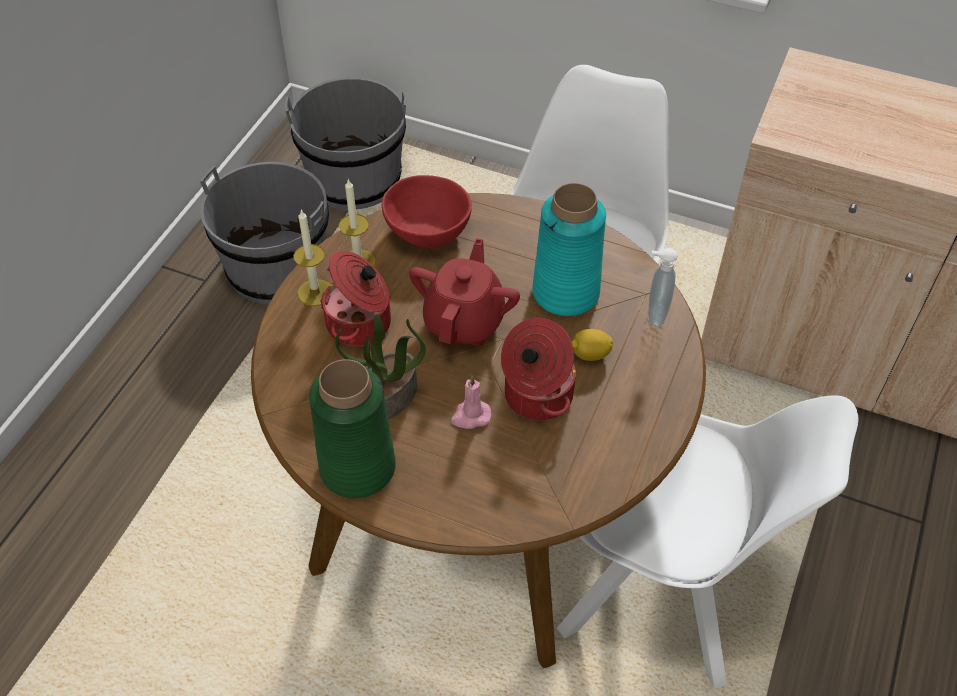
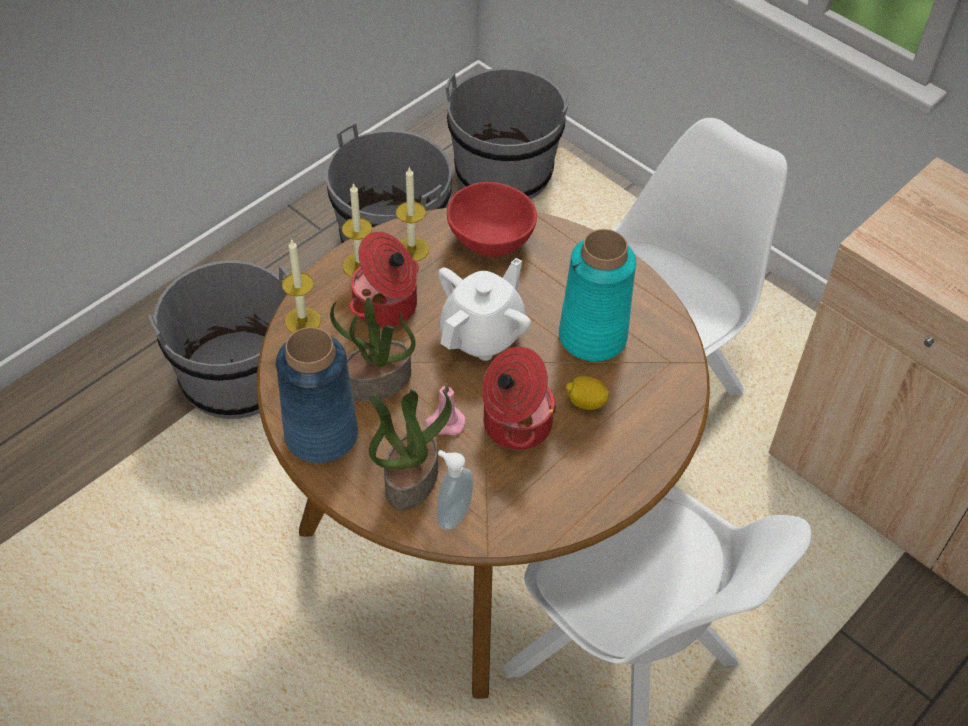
camera: 20 degrees right, 0 degrees up
(183, 444) = (237, 376): none -> grey bucket
(285, 362) = (303, 321): none -> candle
(356, 467) = (320, 434): green vase -> blue vase
(464, 321) = (483, 334): red teapot -> white teapot
(465, 480) = (411, 479): none -> potted plant
(654, 314) = (669, 384): soap dispenser -> soap dispenser (452, 514)

